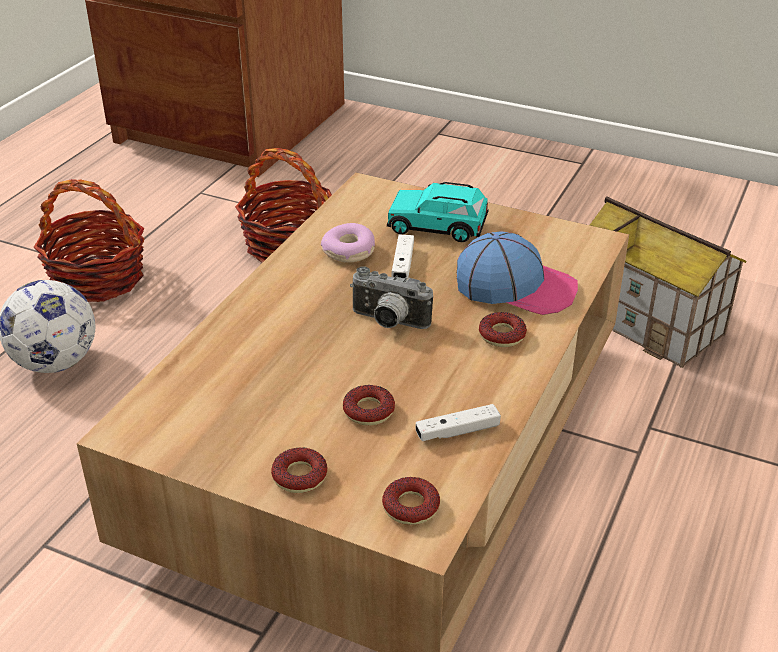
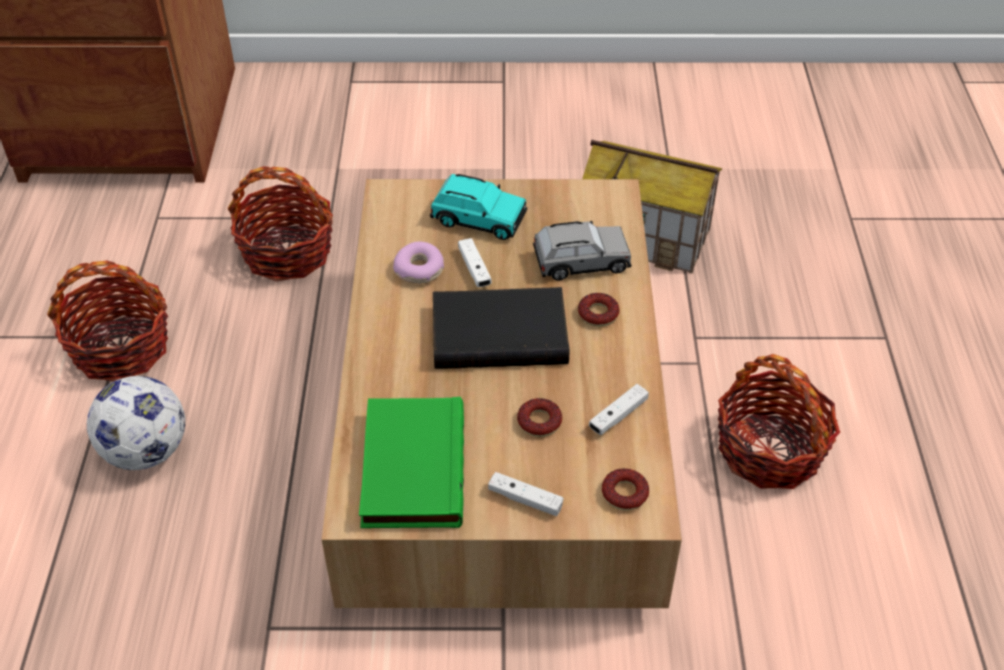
camera: 25 degrees left, 10 degrees up
(209, 409) = (410, 467): none -> green book
(300, 476) = (525, 499): donut -> white game controller
(388, 322) = (500, 332): camera -> black book
(437, 227) = (478, 219): turquoise toy car -> turquoise toy car turned 150 degrees counterclockwise
(516, 287) = (581, 262): cap -> grey toy car
(673, 564) = (770, 450): none -> basket

